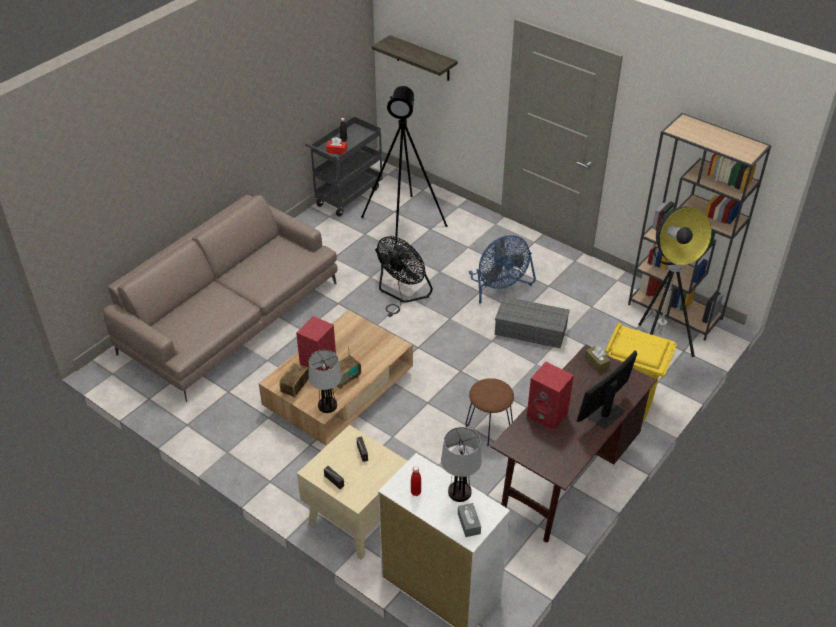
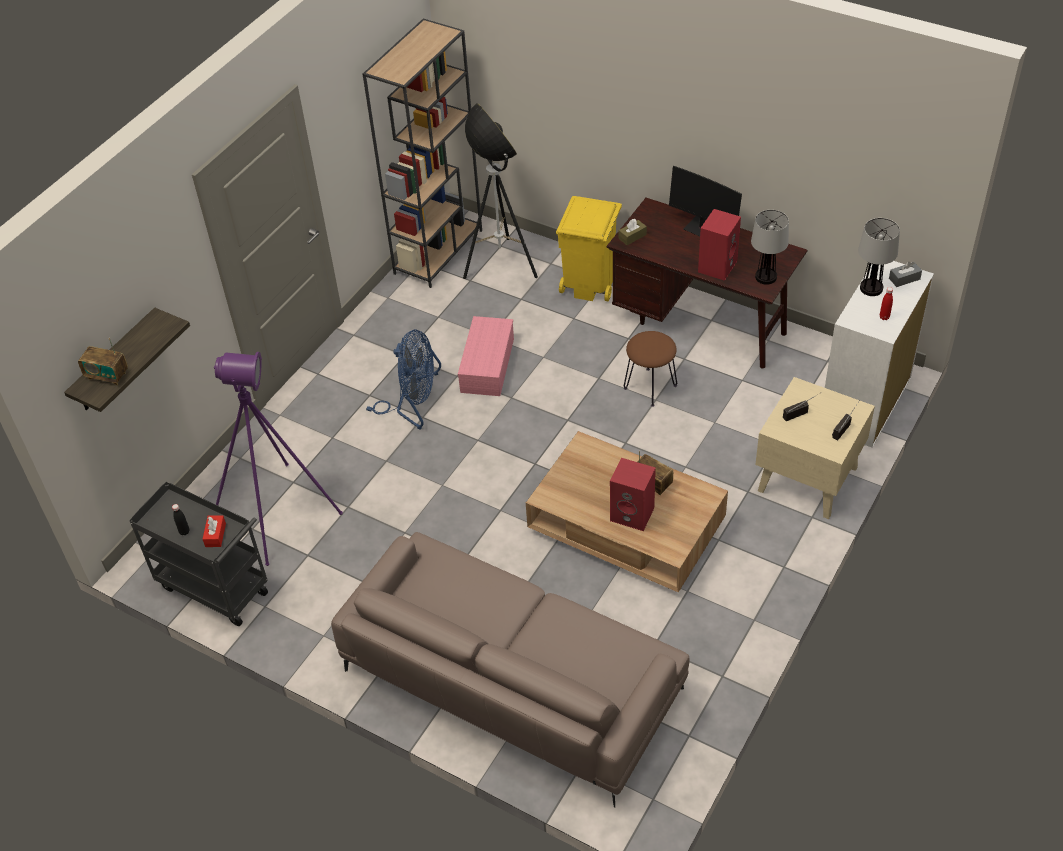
camera: 95 degrees left, 5 degrees up
(295, 388) = (678, 528): radio -> radio (107, 375)
(328, 405) = (698, 492): table lamp -> table lamp (765, 277)
(399, 293) = (434, 497): black fan -> none
(403, 222) = (278, 514): black floor lamp -> purple floor lamp
(497, 287) = (412, 401): blue fan -> blue fan turned 45 degrees clockwise
(532, 330) = (486, 364): grey storage box -> pink storage box

